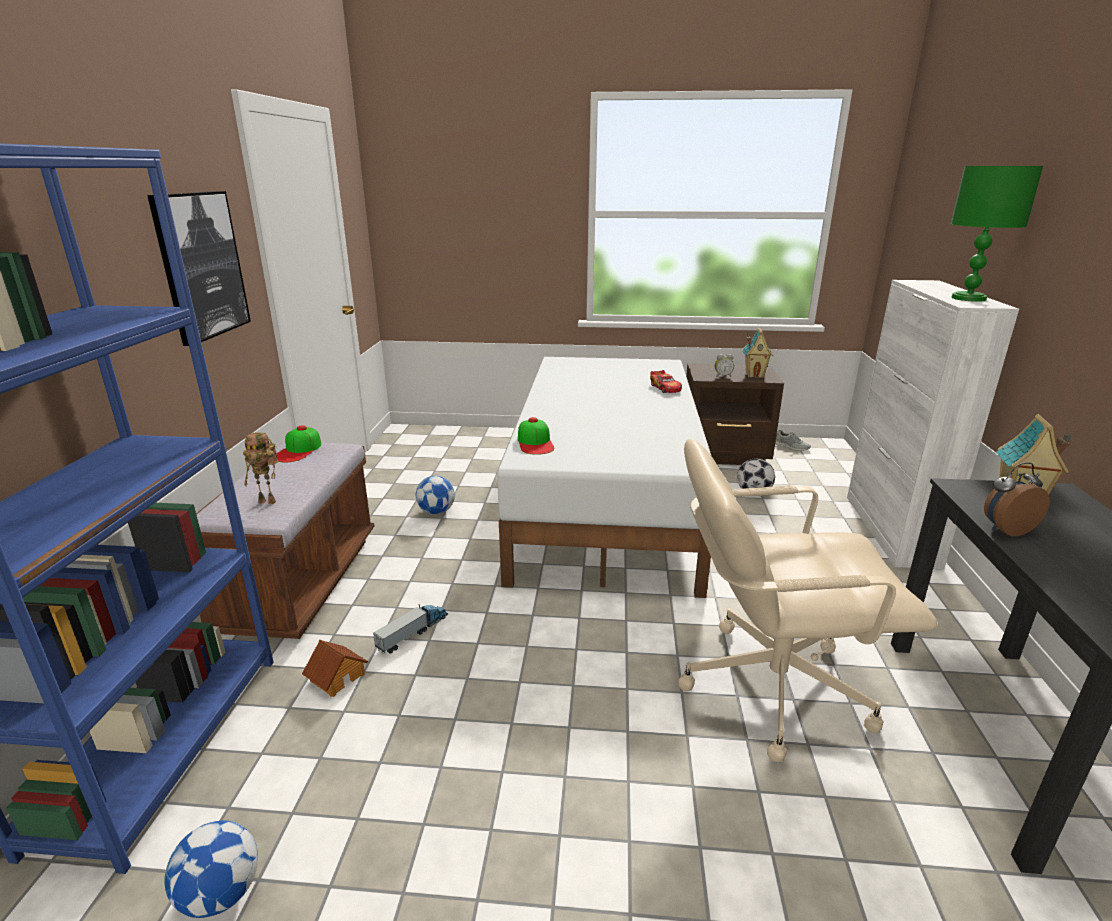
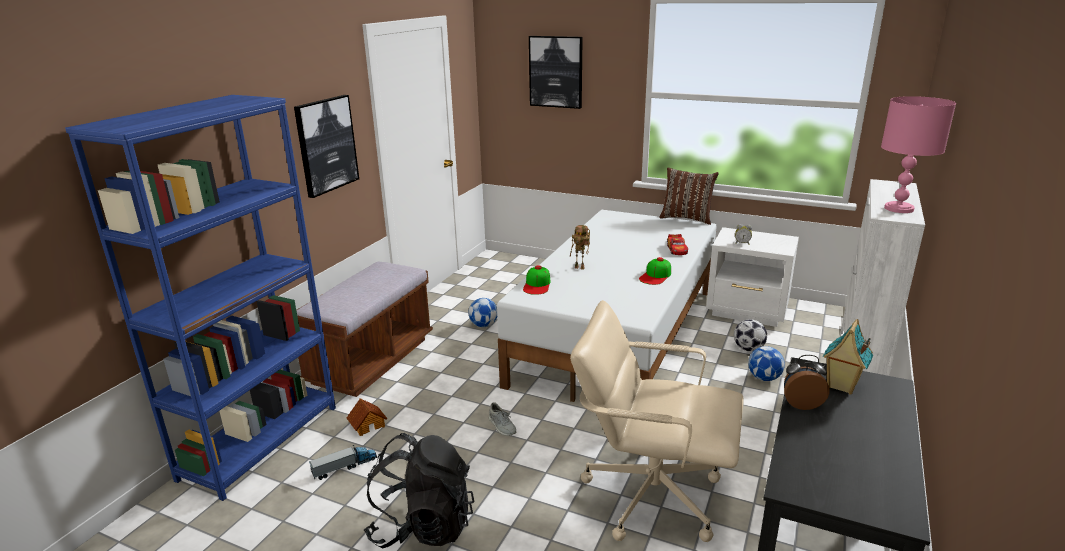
camera: 20 degrees right, 0 degrees up
(220, 894) = (263, 522): football -> football (764, 378)
(269, 501) = (347, 303): toy robot -> toy robot (580, 268)
(298, 450) = (381, 269): cap -> cap (655, 276)
(413, 633) = (426, 407): toy truck -> toy truck (345, 467)
(473, 190) = (556, 72): none -> picture
(501, 818) = (423, 526): none -> black backpack
(646, 357) = (686, 218): none -> brown pillow
(725, 454) = (748, 312): brown nightstand -> white nightstand
(754, 375) = (773, 245): toy house -> none
(791, 447) = (817, 313): grey shoe -> grey shoe (502, 426)
(969, 298) = (899, 208): green table lamp -> pink table lamp

